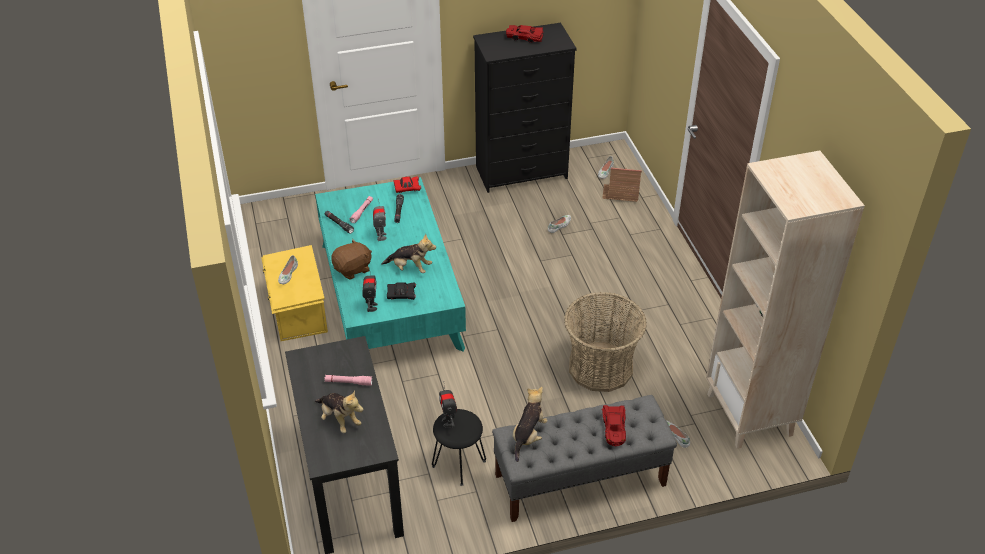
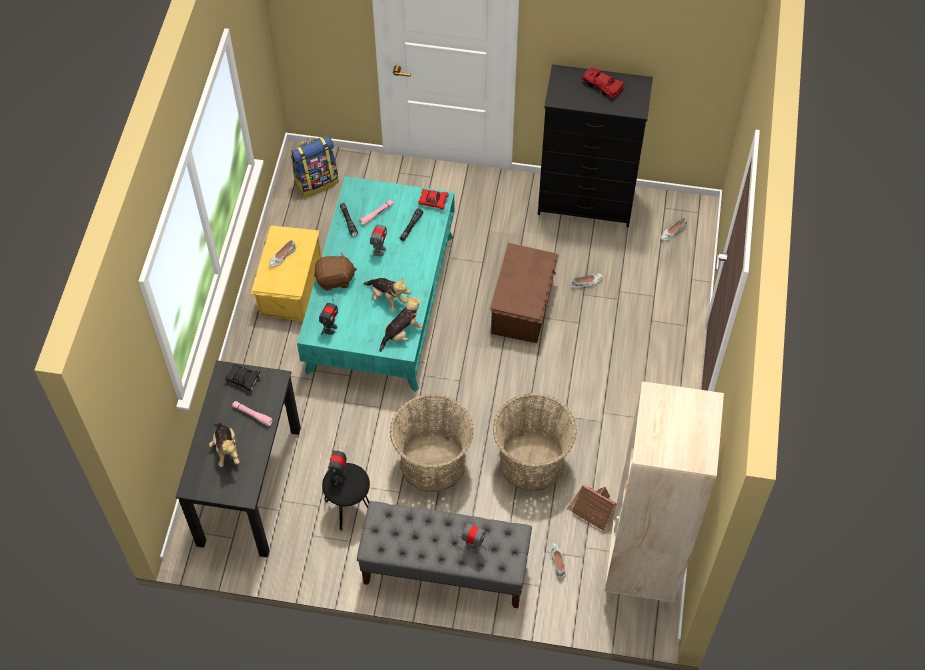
camera: 25 degrees right, 15 degrees up
(277, 226) = (316, 181): none -> backpack
(401, 295) = (363, 326): black toy car -> black toy car (243, 380)
(514, 399) = (433, 462): none -> basket
(518, 258) = (523, 306): none -> brown storage box
(528, 436) = (394, 522): plush toy -> plush toy (402, 333)
(614, 428) = (473, 547): red toy car -> toy robot
(621, 193) = (673, 266): toy house -> toy house (593, 509)

